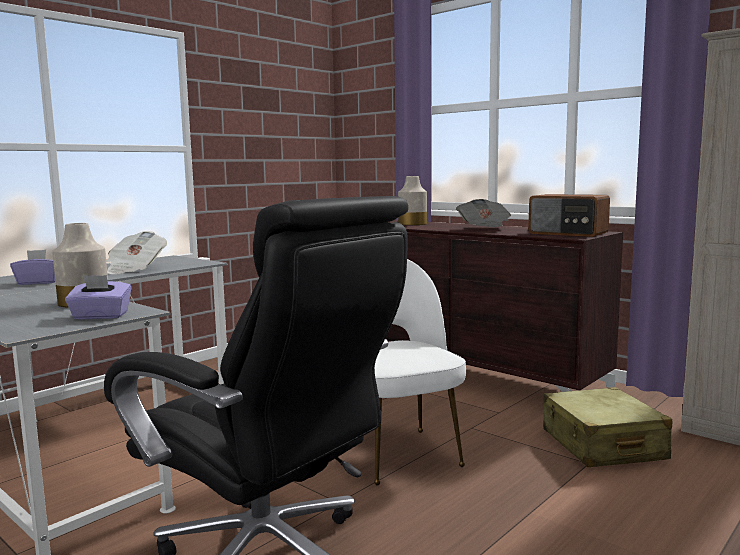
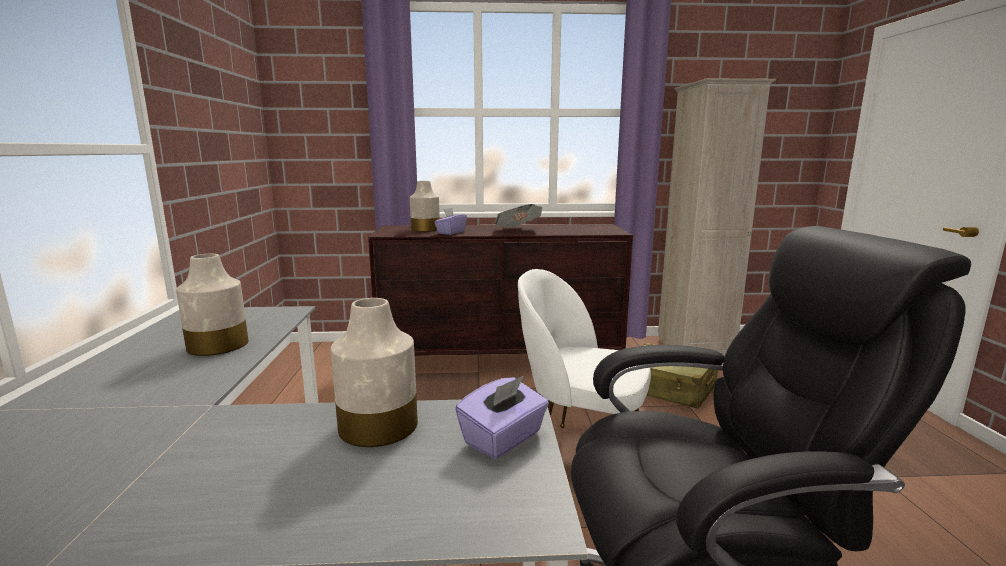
camera: 45 degrees left, 5 degrees up
(38, 282) = (124, 416): purple tissue box -> purple tissue box (450, 232)
(135, 269) = (218, 345): newspaper -> beige vase
(568, 233) = (591, 228): radio -> none

